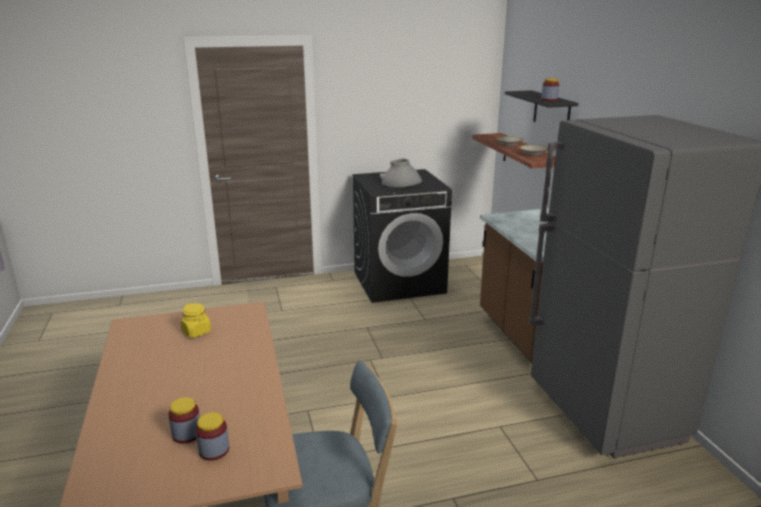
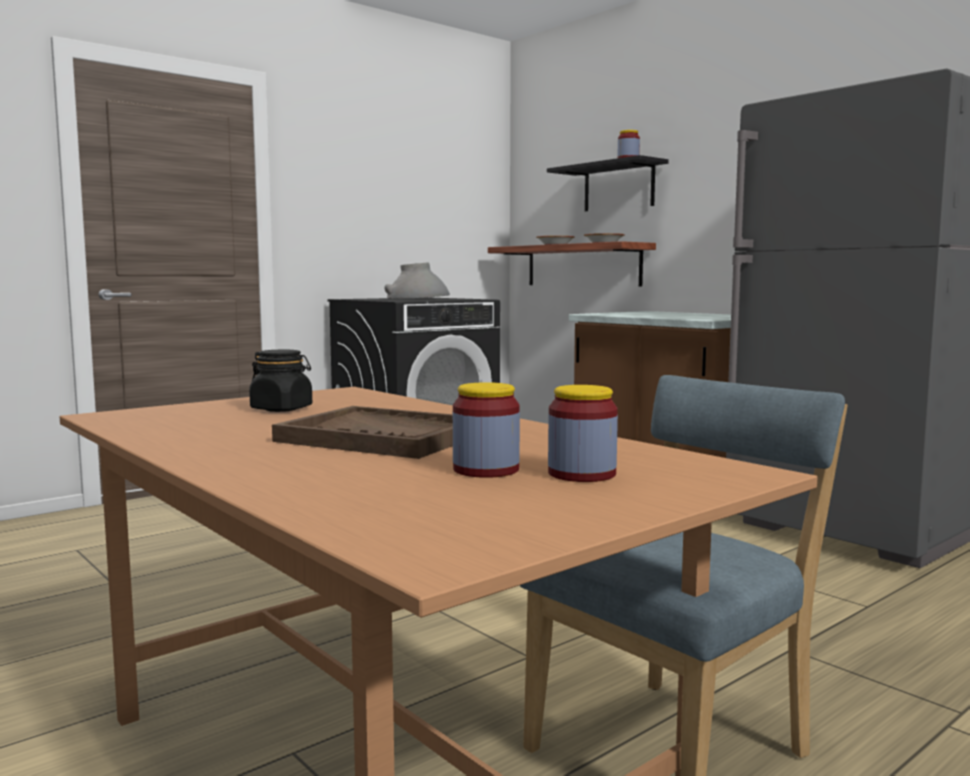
camera: 25 degrees left, 15 degrees down
(194, 383) = (382, 437): none -> brown tray
(196, 332) = (282, 409): yellow jar -> black jar

